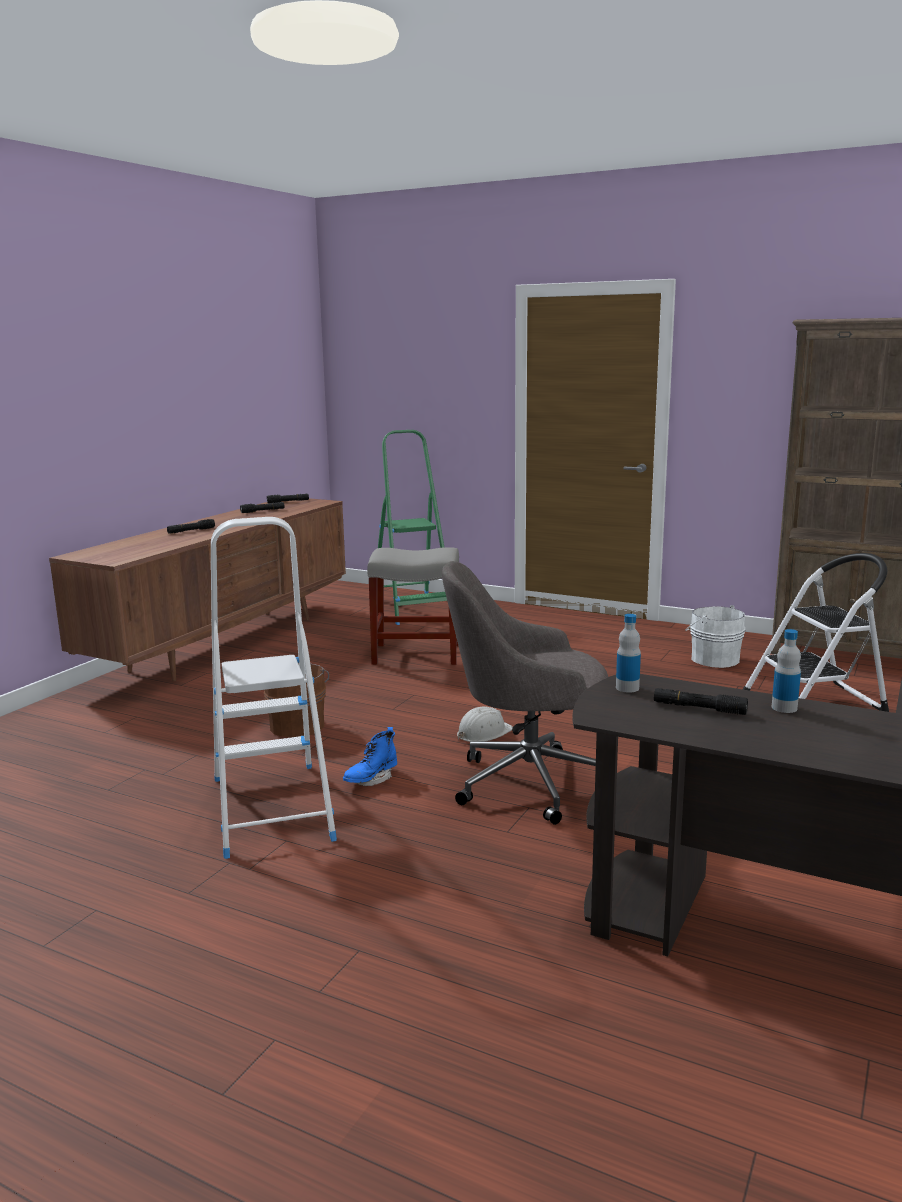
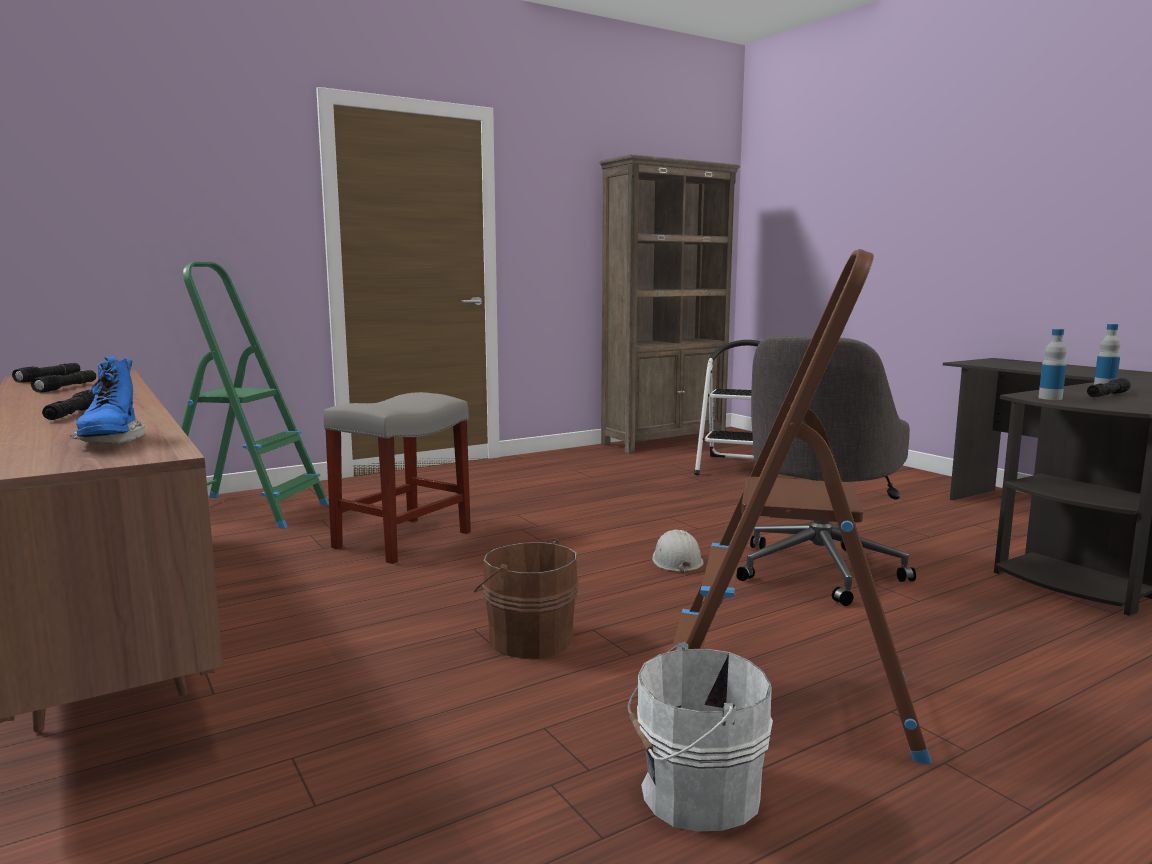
camera: 60 degrees left, 5 degrees down
(271, 806) = (780, 702): white step ladder -> brown step ladder
(371, 779) = (748, 631): blue boot -> blue boot (111, 442)
(713, 659) = (615, 466): white bucket -> white bucket (694, 793)

